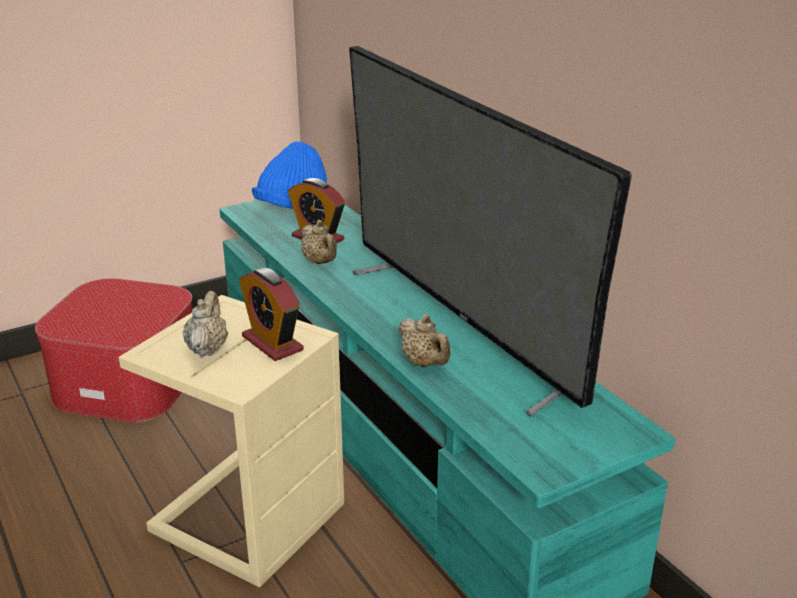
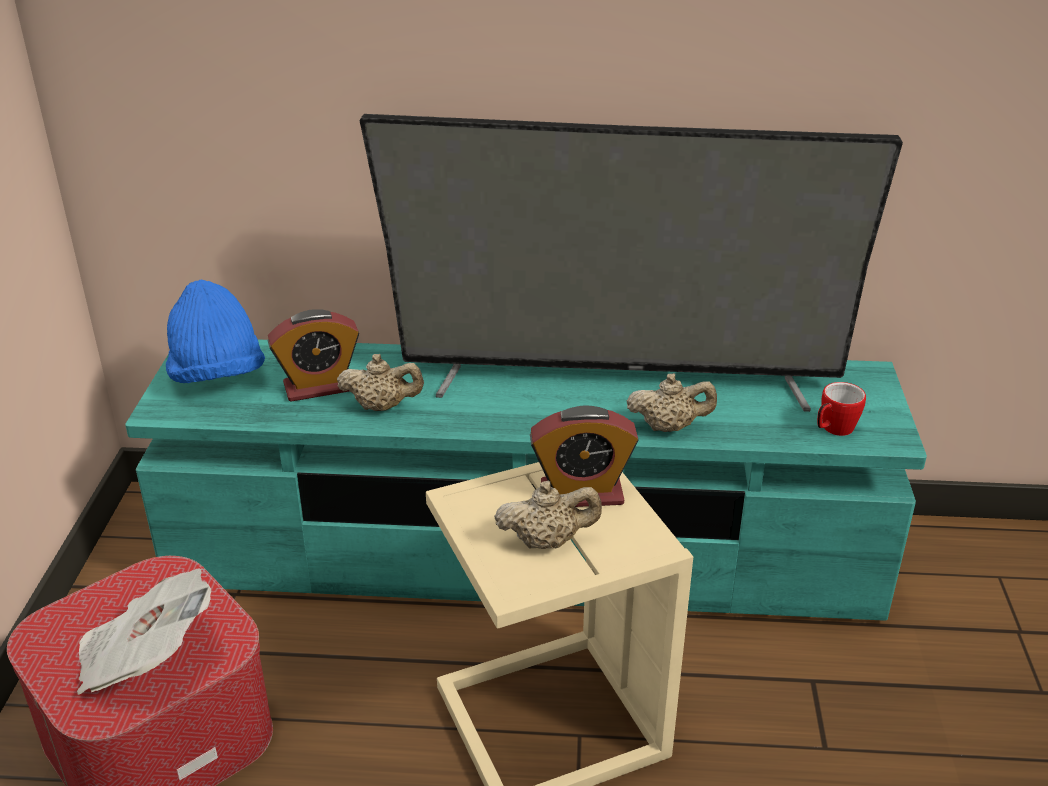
camera: 55 degrees left, 5 degrees up
(103, 320) = (146, 658): none -> newspaper
(207, 348) = (547, 541): beige teapot -> beige teapot turned 135 degrees clockwise
(517, 436) = (833, 430): none -> mug

